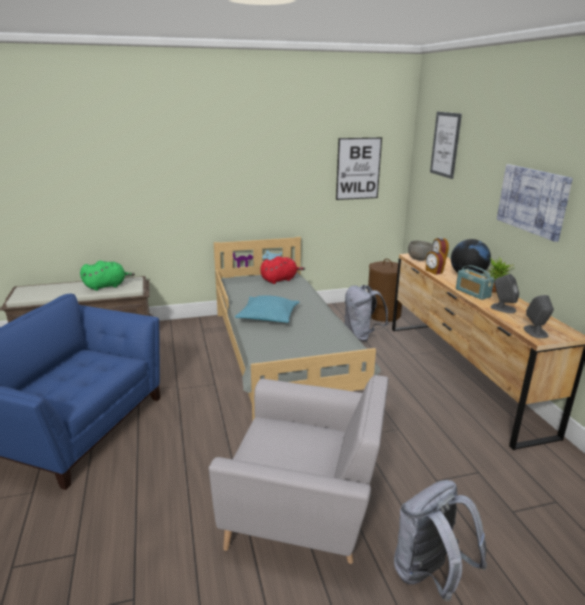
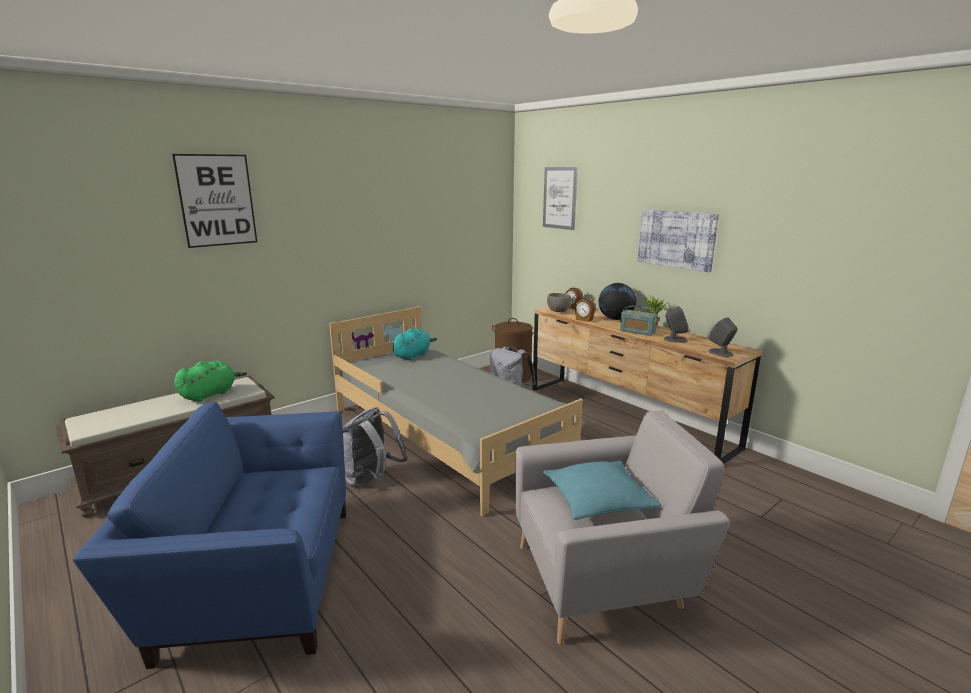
camera: 25 degrees left, 5 degrees down
(268, 316) = (439, 392): turquoise pillow -> turquoise pillow (598, 499)
(280, 280) = (413, 355): red plush toy -> turquoise plush toy
(358, 168) = (469, 228): picture -> picture (217, 200)
(429, 575) = (750, 592): grey backpack -> grey backpack (372, 480)

